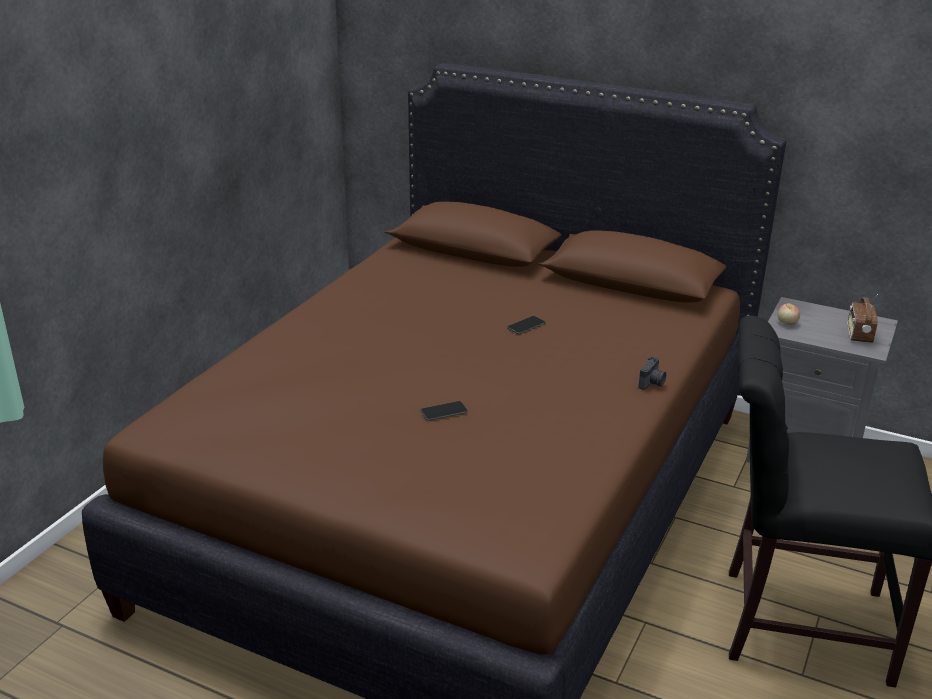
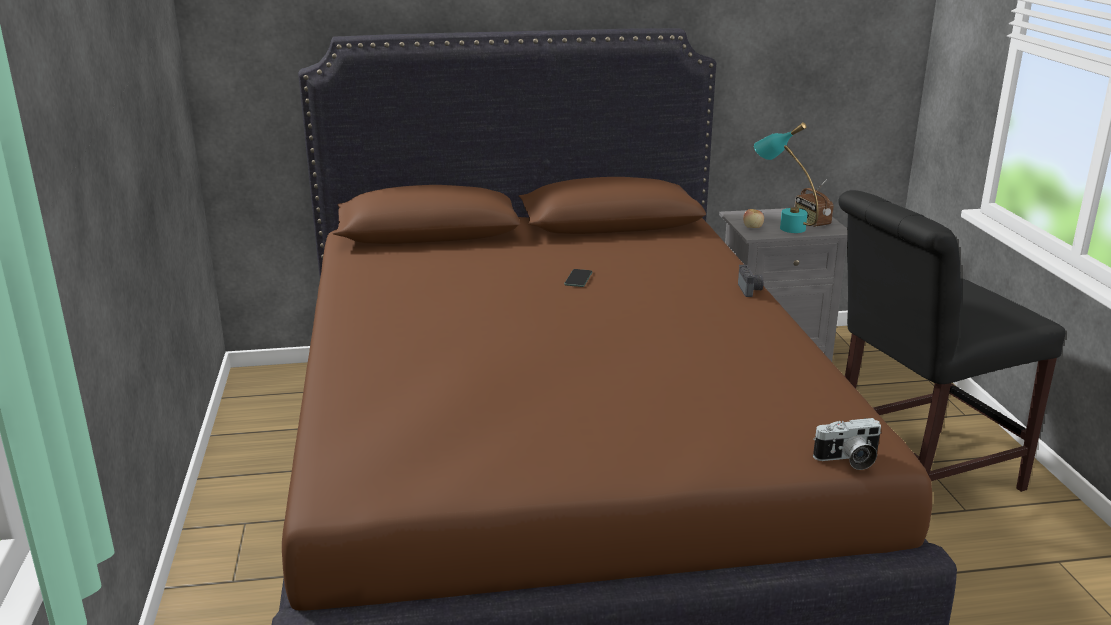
camera: 35 degrees left, 5 degrees down
(444, 411) = (620, 367): phone -> none
(492, 553) = (848, 460): none -> camera
(821, 329) = (782, 225): none -> turquoise table lamp

